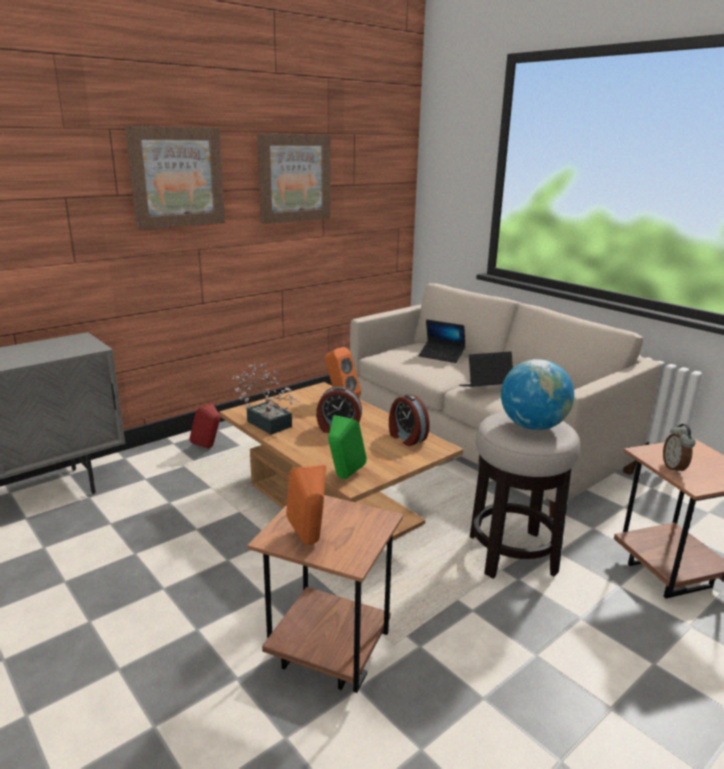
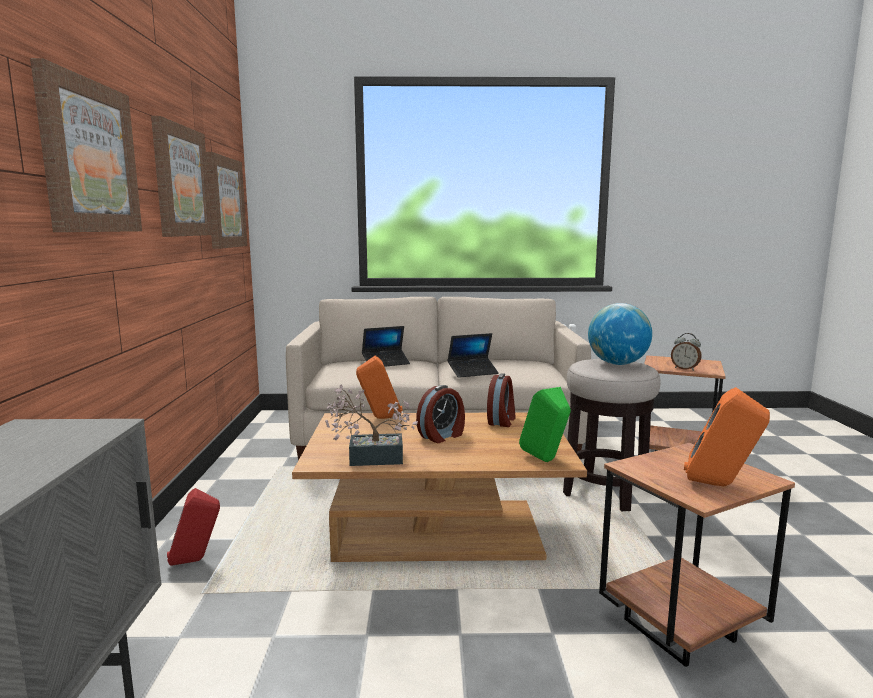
camera: 50 degrees left, 10 degrees down
(367, 187) = (224, 202): none -> picture
(406, 438) = (502, 421): alarm clock -> alarm clock turned 75 degrees counterclockwise
(485, 389) = (473, 372): laptop -> laptop turned 135 degrees counterclockwise

